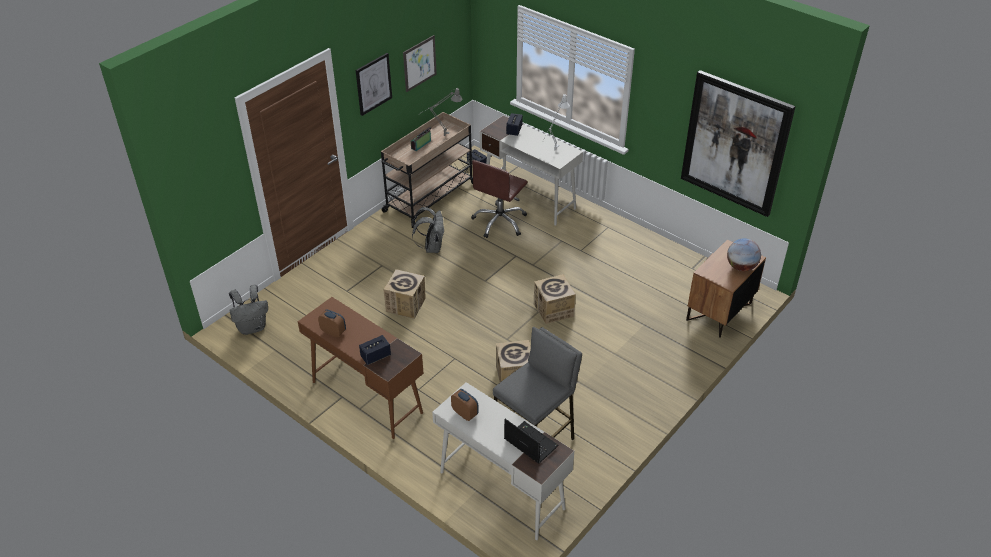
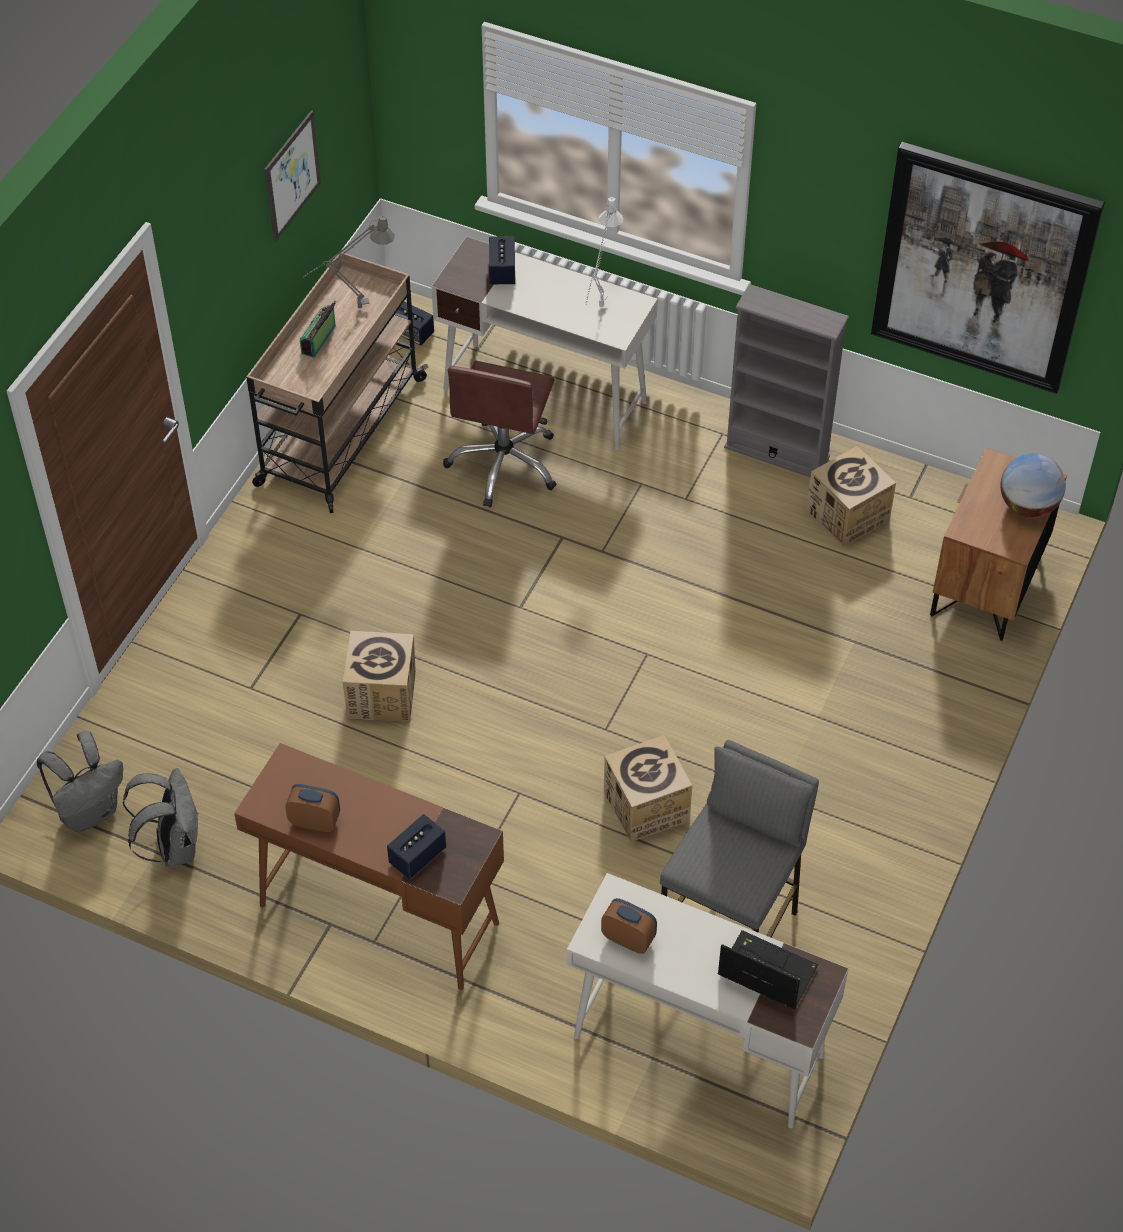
camera: 15 degrees left, 10 degrees up
(373, 84) = (222, 253): picture -> none
(432, 247) = (387, 551): grey backpack -> grey backpack (173, 845)
(553, 310) = (674, 646): cardboard box -> cardboard box (847, 515)
(632, 239) = (777, 452): none -> grey bookcase

